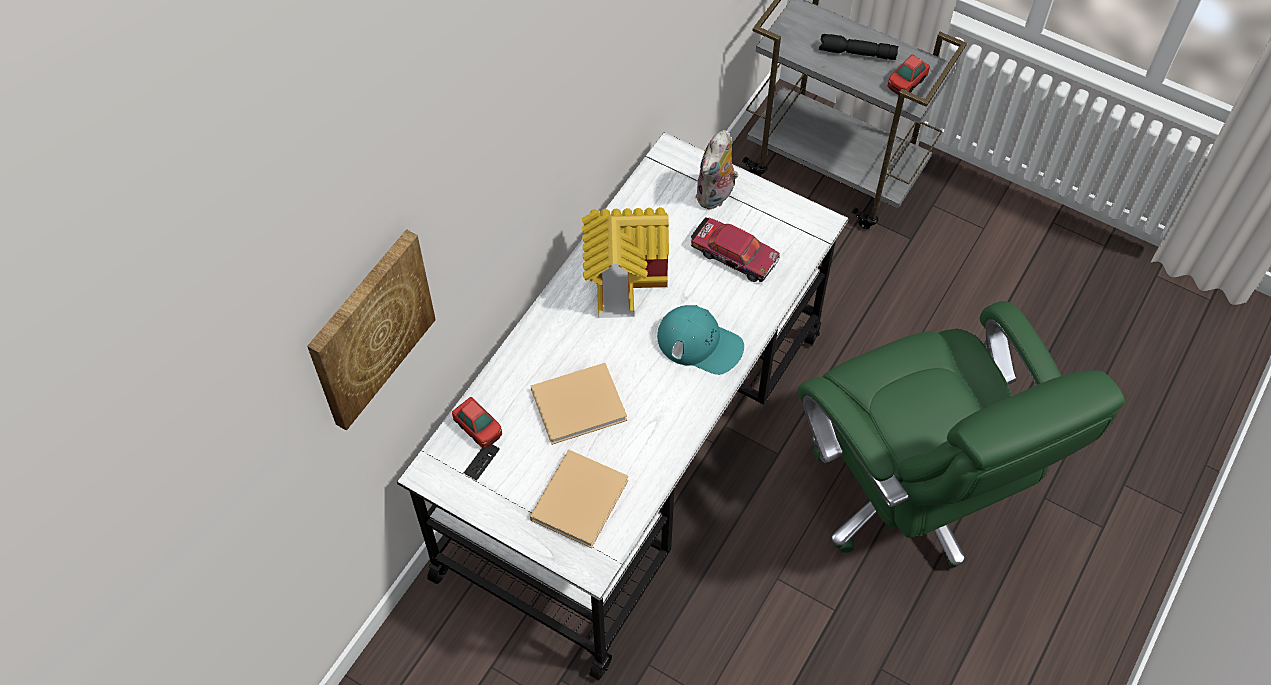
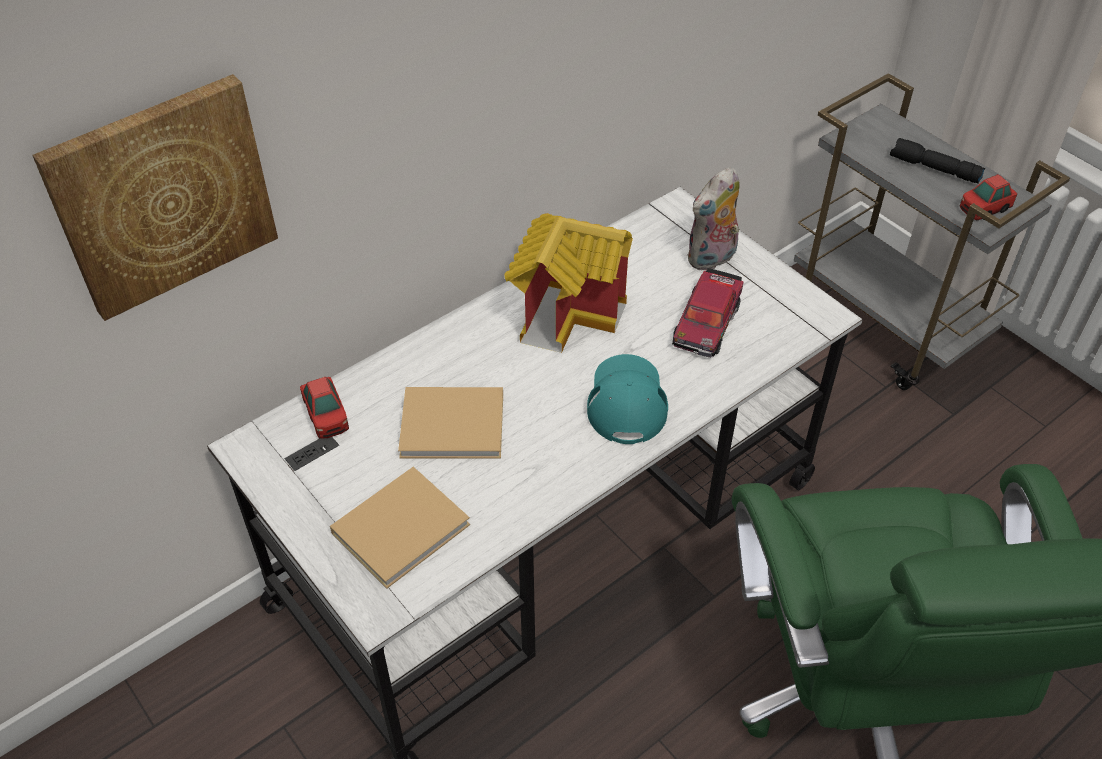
camera: 20 degrees right, 10 degrees down
(700, 343) = (626, 401): turquoise cap -> turquoise cap turned 135 degrees counterclockwise
(734, 255) = (708, 321): toy car -> toy car turned 60 degrees clockwise

